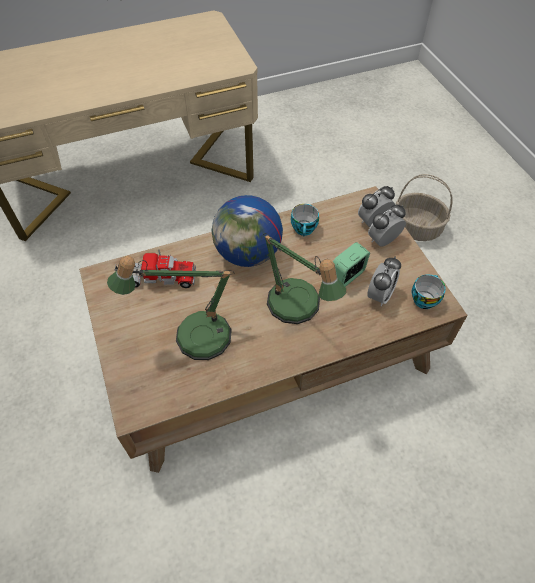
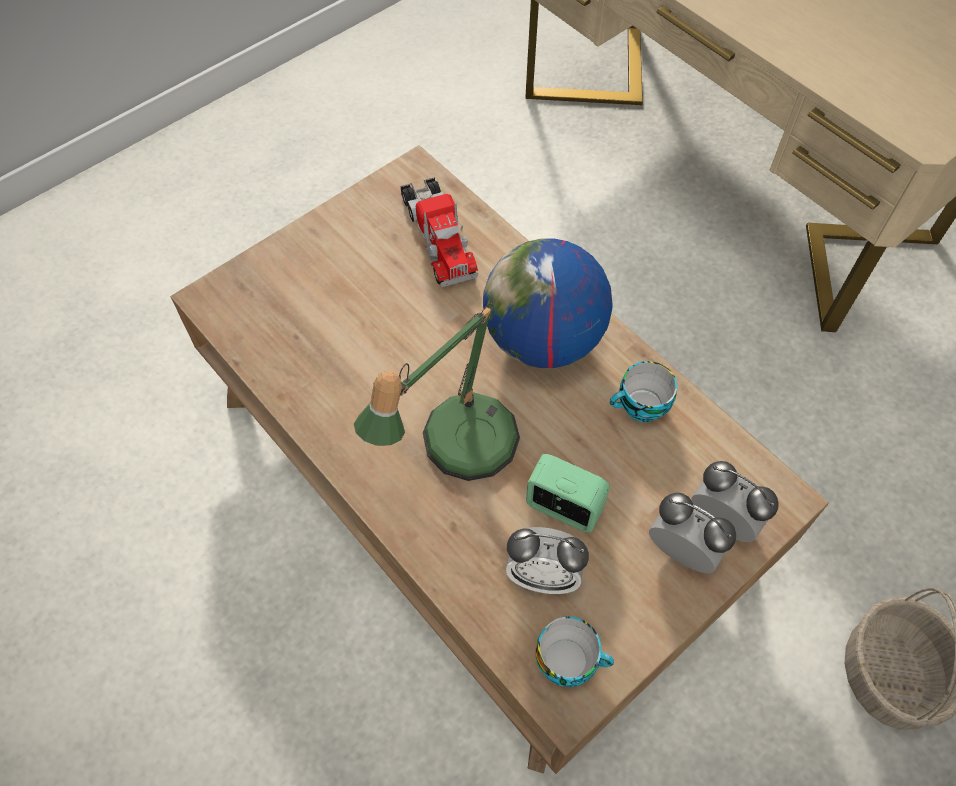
camera: 70 degrees right, 5 degrees up
(193, 336) = (353, 322): table lamp -> none

